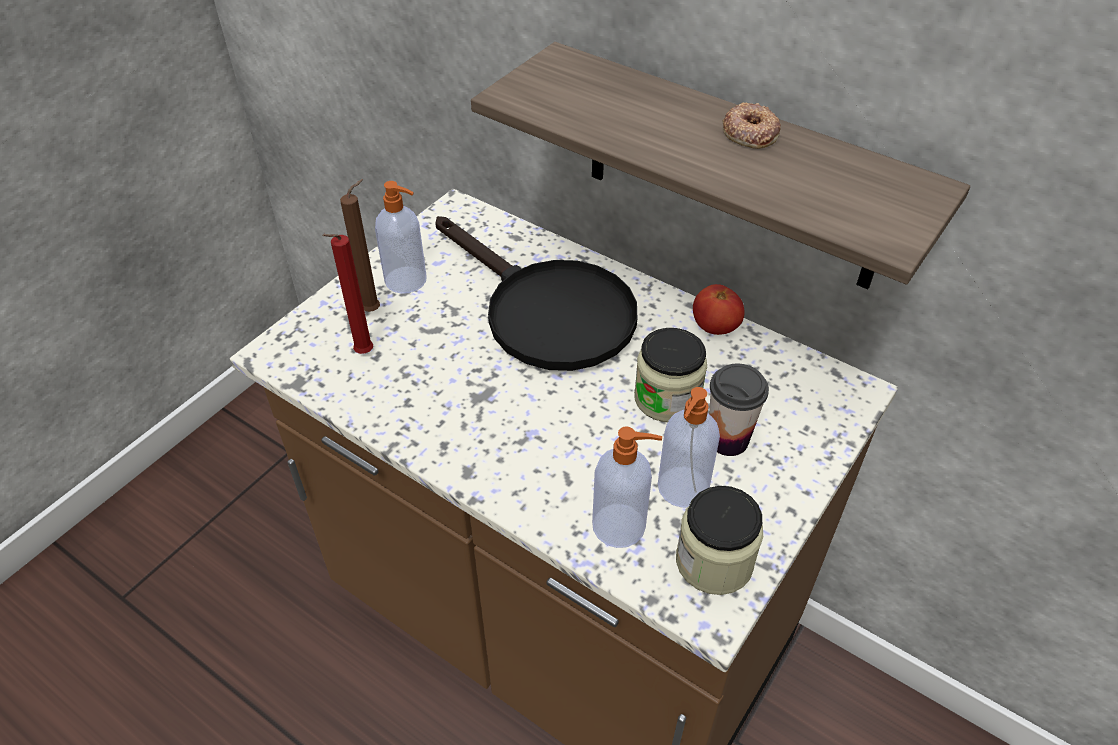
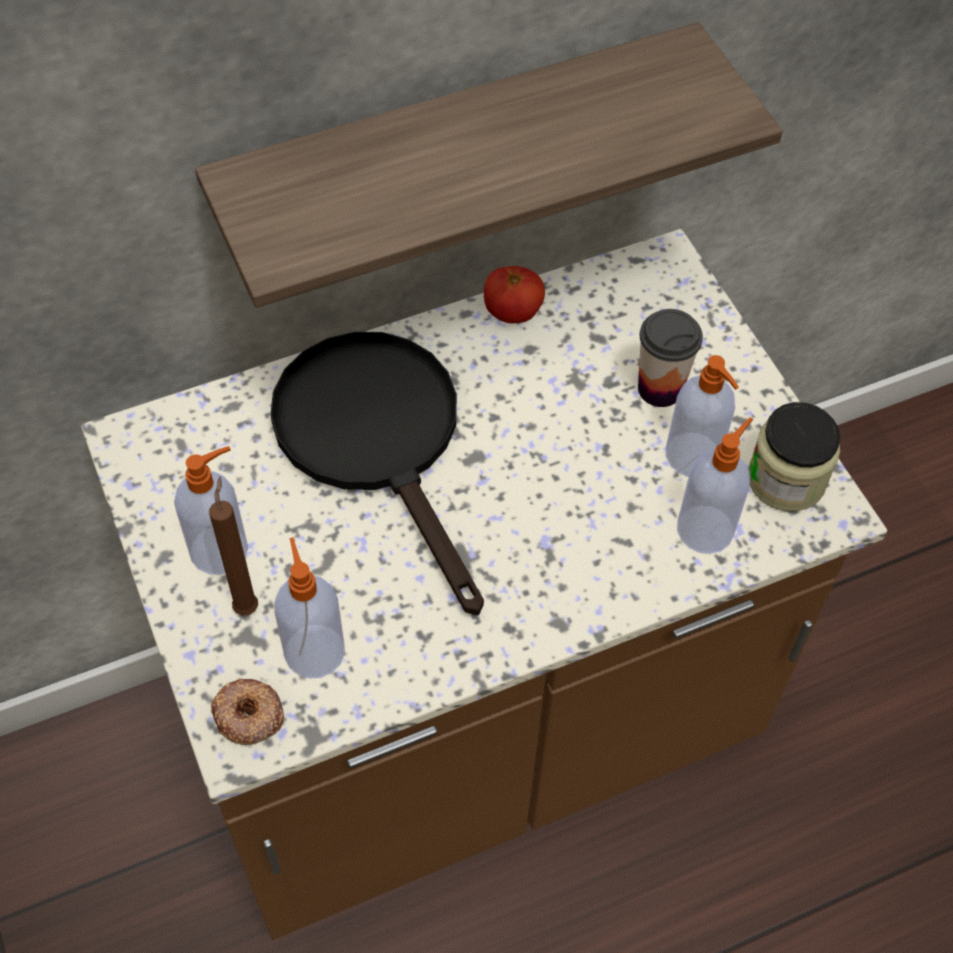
camera: 60 degrees left, 10 degrees up
(362, 354) = (314, 649): red candle -> soap dispenser
(545, 311) = (379, 441): black frying pan -> black frying pan turned 105 degrees counterclockwise
(667, 398) = (578, 405): jar -> none
(749, 132) = (509, 112): donut -> donut (248, 715)

